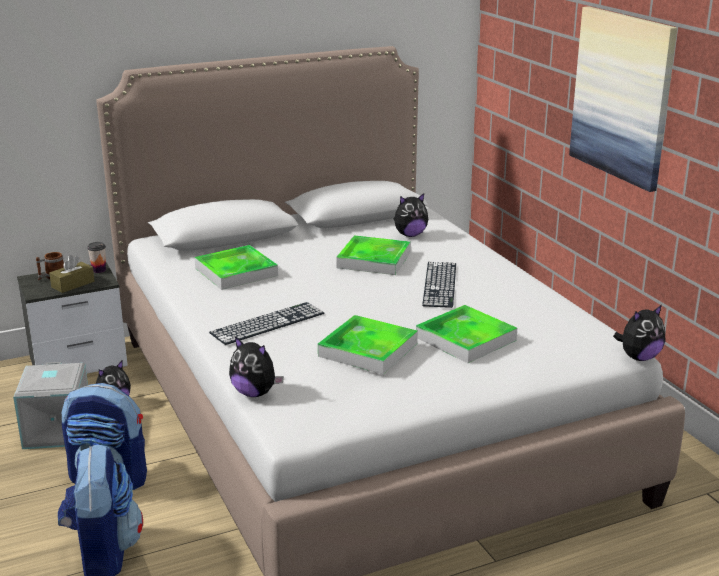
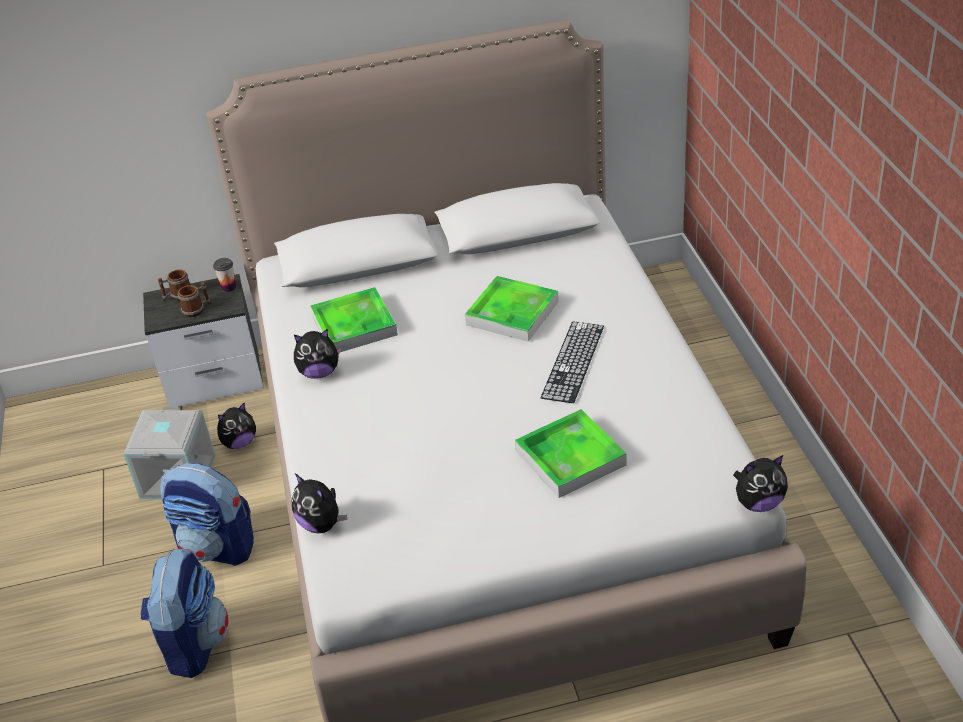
camera: 15 degrees right, 15 degrees up
(73, 284) = (197, 309): brown tissue box -> mug
(267, 323) = (364, 415): keyboard -> none
(368, 350) = (455, 469): tray -> none
(410, 235) = (568, 269): plush toy -> plush toy (319, 372)
(622, 96) = (813, 142): picture -> none

